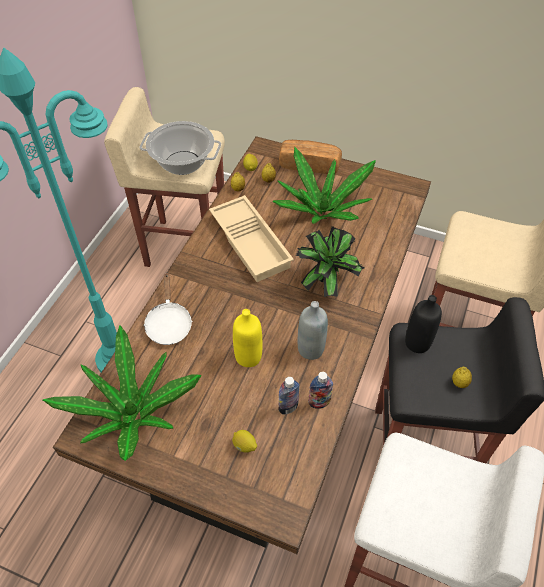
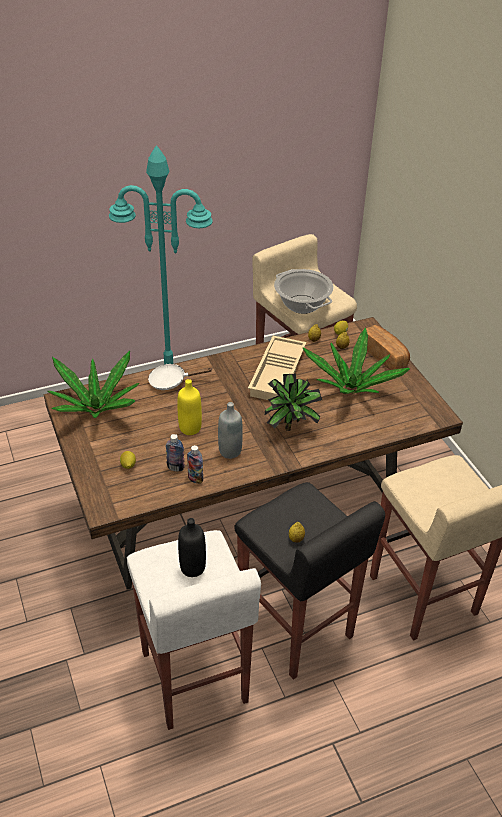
camera: 45 degrees right, 10 degrees down
(169, 323) = (171, 381): white frying pan -> white frying pan turned 45 degrees clockwise
(417, 343) = (302, 500): black bottle -> black bottle (192, 568)

